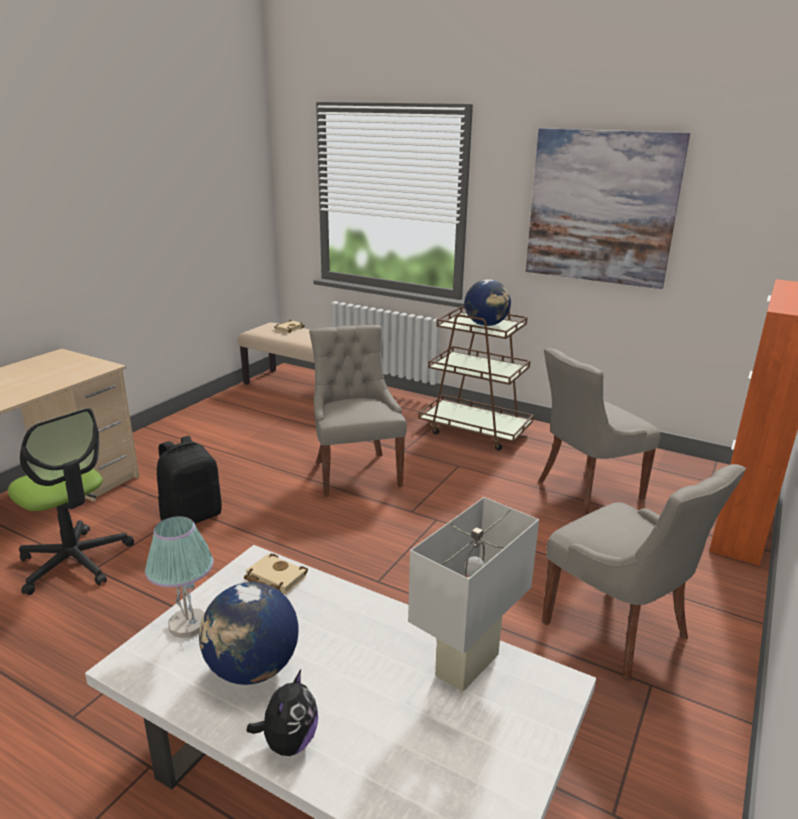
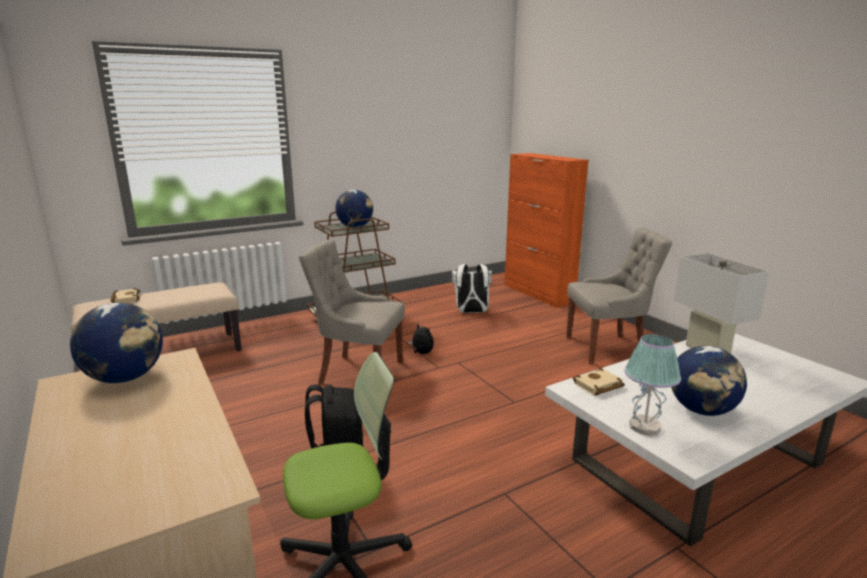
camera: 60 degrees left, 5 degrees down
(68, 364) = (126, 378): none -> globe
(288, 742) = (771, 410): plush toy -> plush toy (421, 353)
(586, 490) = (471, 312): grey chair -> white backpack
(601, 207) = (392, 127): picture -> none

